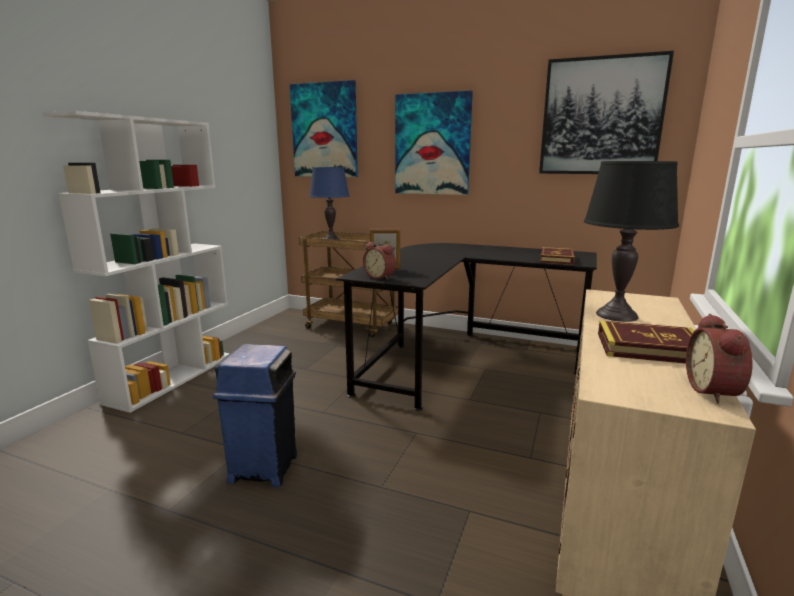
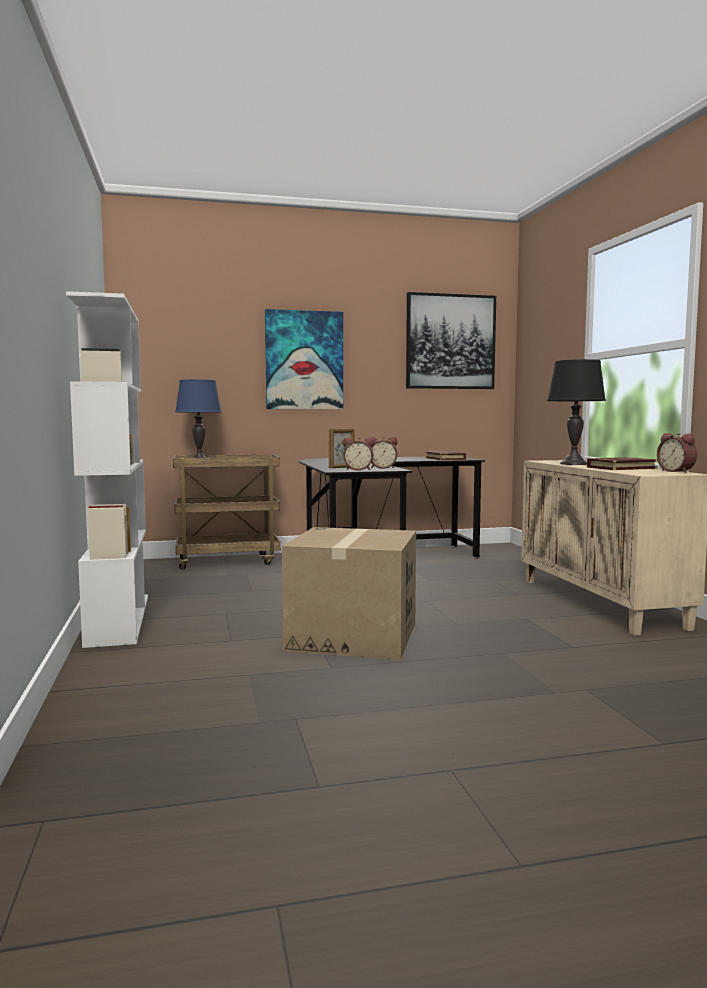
camera: 35 degrees left, 10 degrees down
(264, 467) = (353, 636): blue trash can -> cardboard box
(324, 130) = (176, 341): picture -> none
(416, 275) = (382, 468): none -> alarm clock

